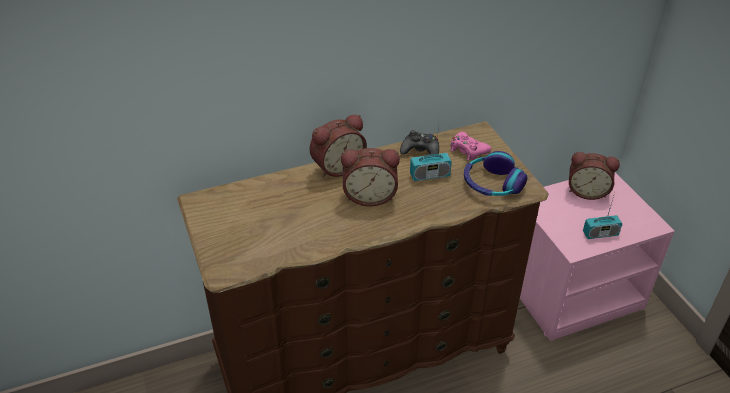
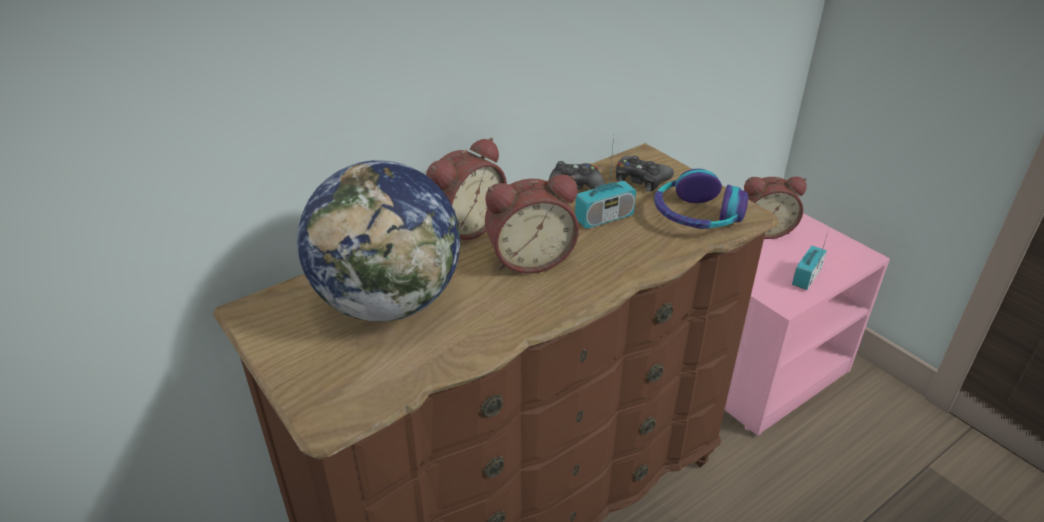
camera: 15 degrees left, 5 degrees down
(276, 210) = (390, 302): none -> globe
(468, 150) = (640, 180): pink game controller -> black game controller
(600, 234) = (806, 277): radio -> radio turned 150 degrees clockwise

